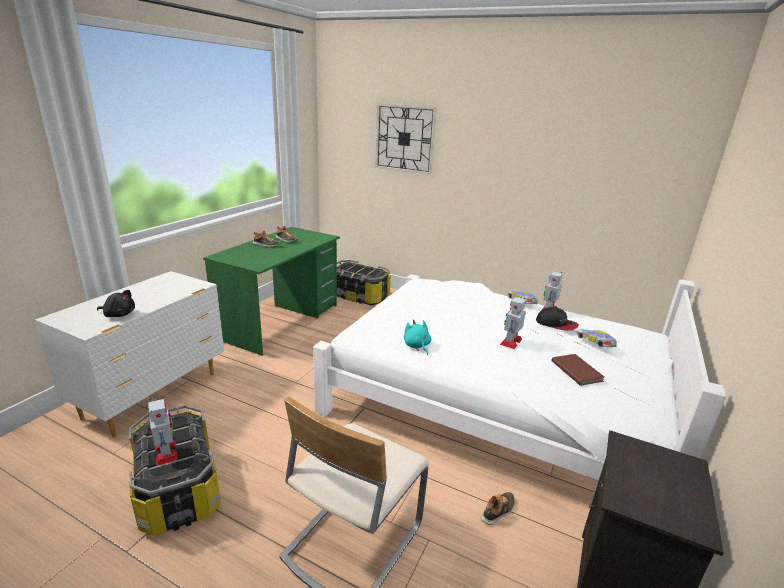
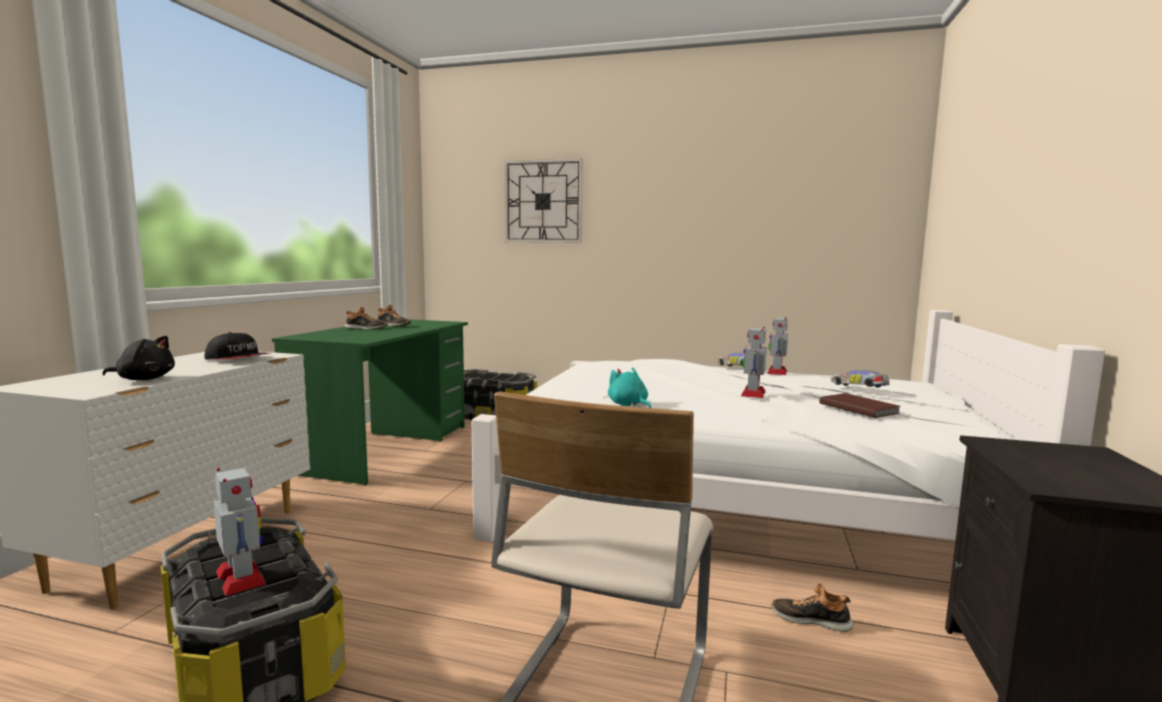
camera: 10 degrees left, 15 degrees down
(498, 511) = (811, 619): shoe -> shoe turned 105 degrees counterclockwise
(556, 324) = (797, 379): cap -> cap (238, 359)

